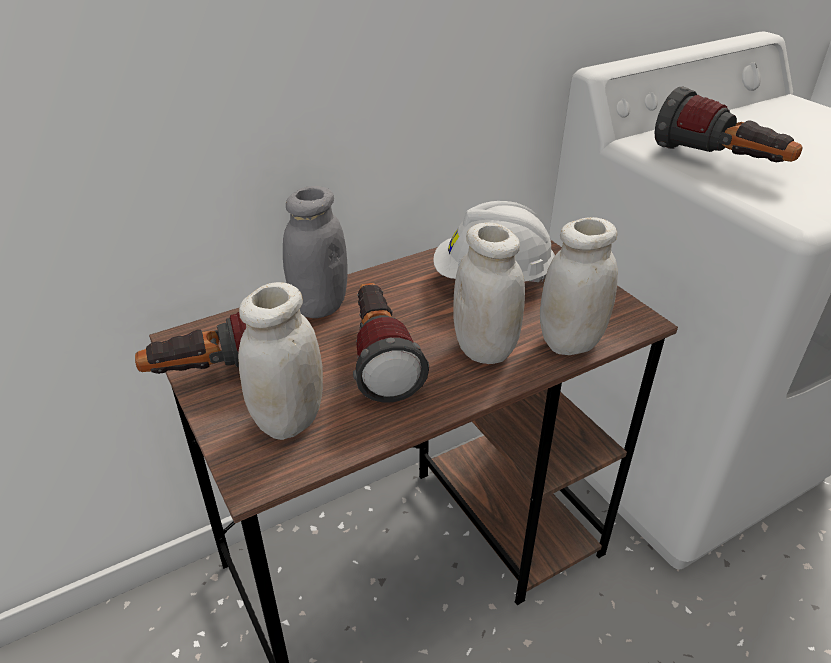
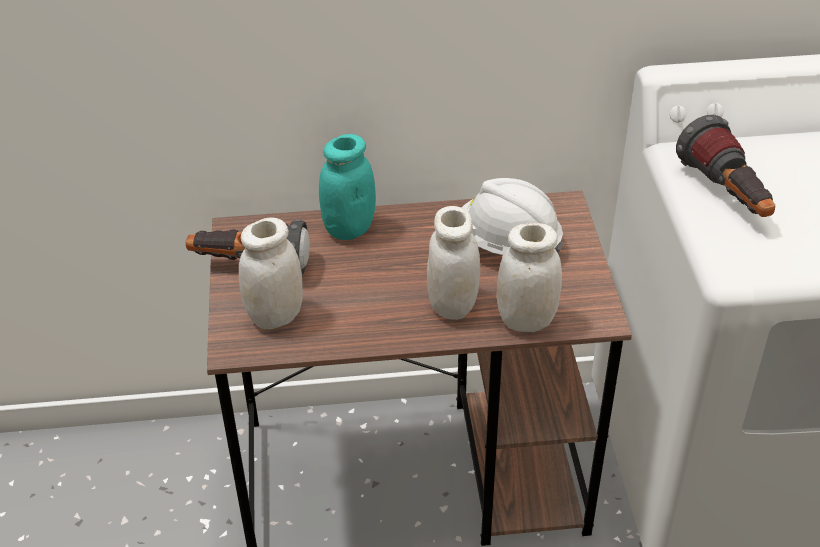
camera: 25 degrees right, 5 degrees up
(319, 305) = (349, 228): grey jar -> turquoise jar
(380, 358) = (368, 288): flashlight -> none

